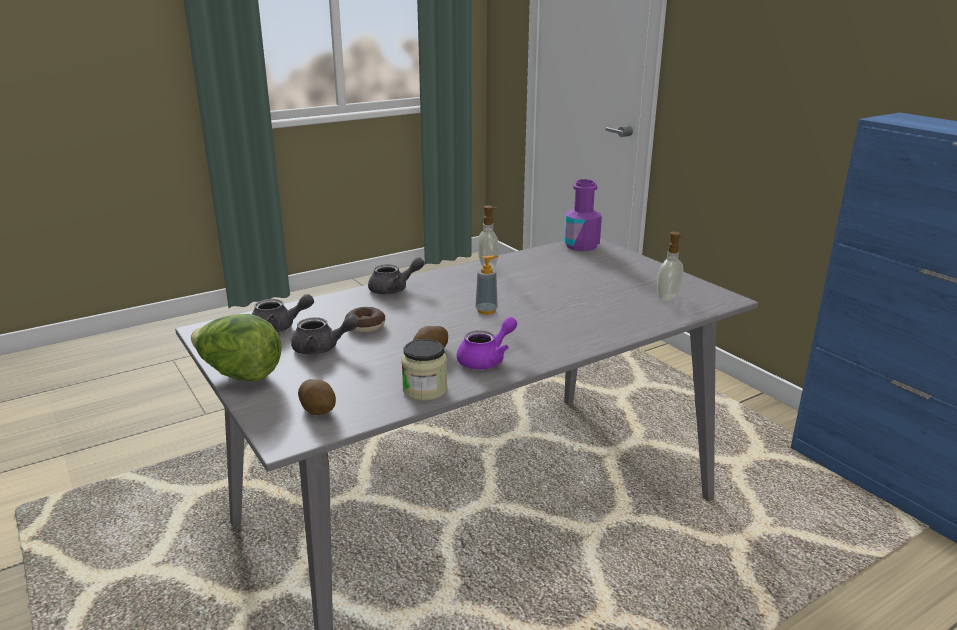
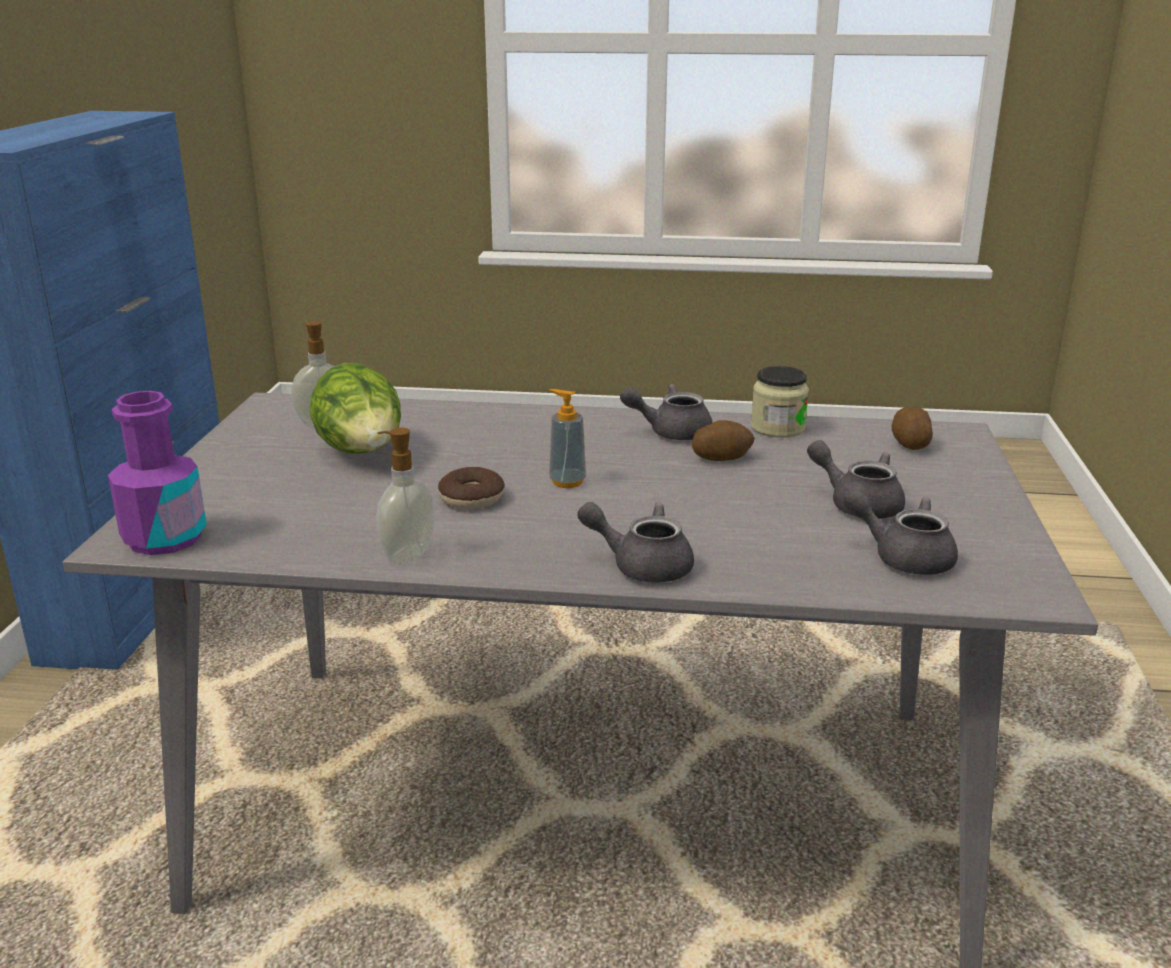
camera: 140 degrees left, 0 degrees up
(239, 375) = (993, 505): lettuce -> lettuce (362, 454)
(365, 326) = (765, 516): donut -> donut (471, 498)
(487, 360) = (671, 432): purple teapot -> grey teapot

